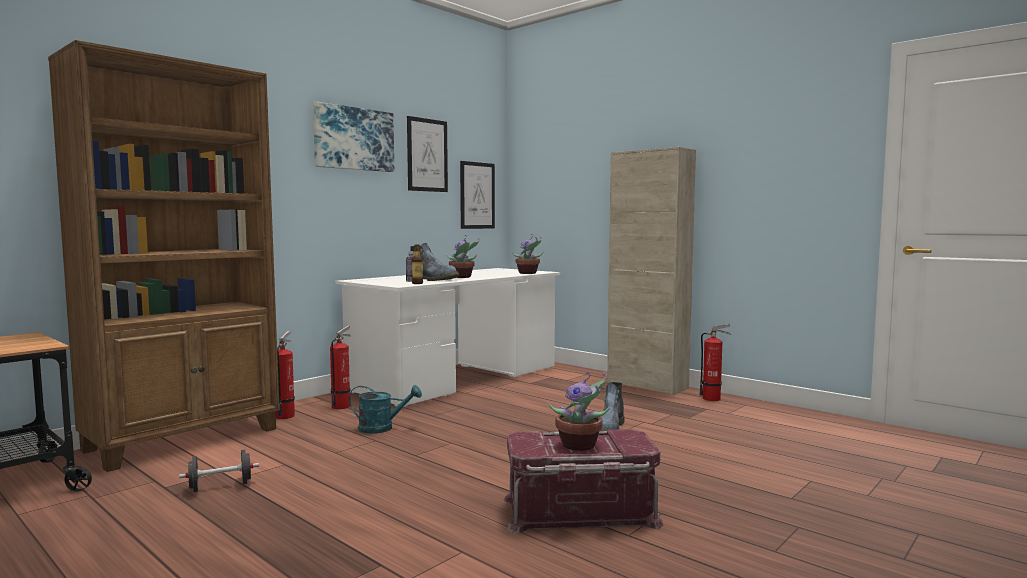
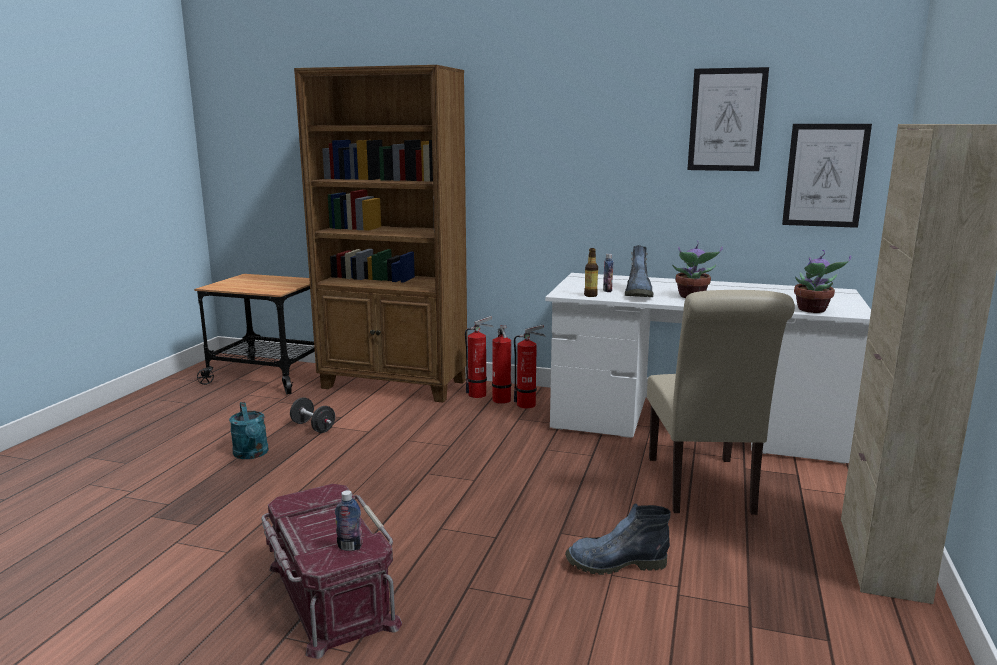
camera: 65 degrees right, 10 degrees up
(353, 139) = (608, 109): picture -> none
(382, 428) = (484, 439): turquoise watering can -> turquoise watering can (252, 454)
(543, 395) = (703, 488): none -> beige chair
(580, 446) = (323, 527): potted plant -> none
(625, 438) = (350, 547): none -> bottle
(714, 398) = (907, 641): fire extinguisher -> fire extinguisher (502, 401)

